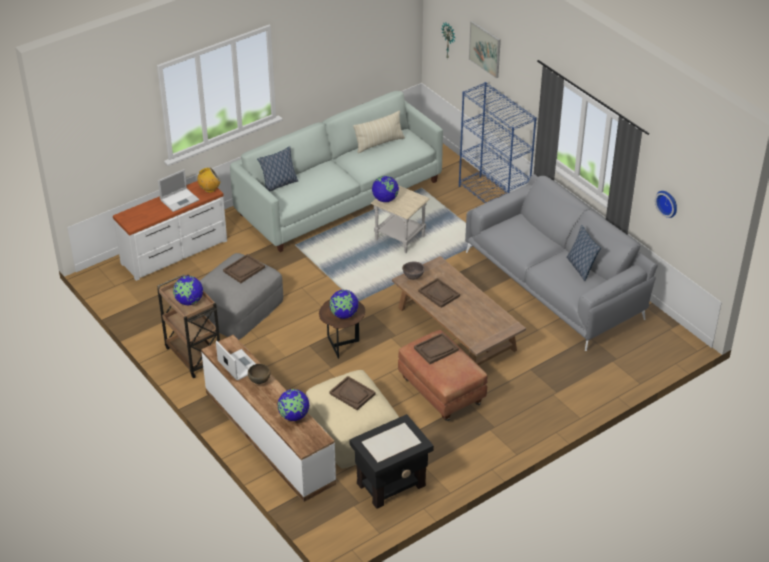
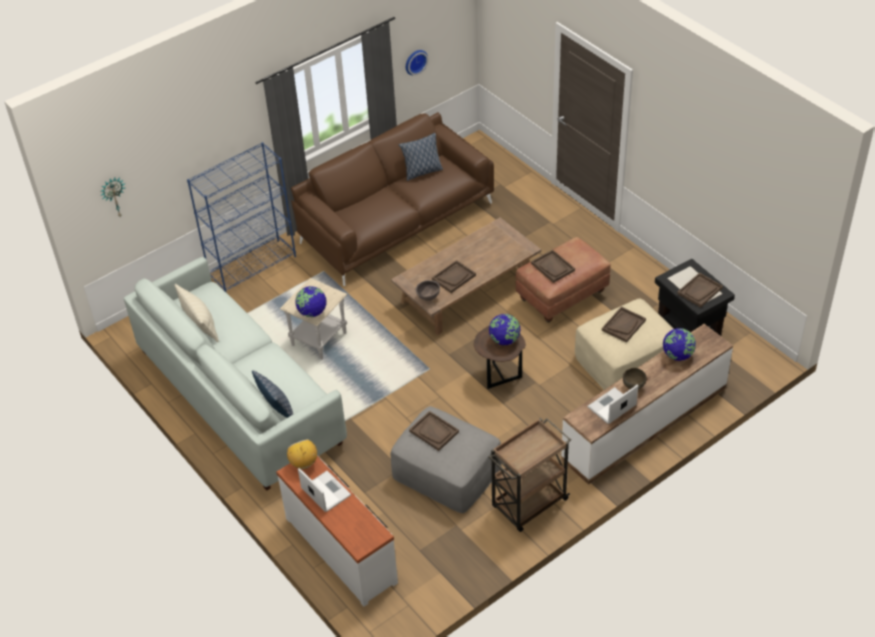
camera: 90 degrees left, 5 degrees up
(189, 301) = (534, 447): globe -> none
(382, 444) = (699, 291): none -> brown tray
(485, 49) = (169, 151): picture -> none
(555, 284) = (395, 221): grey sofa -> brown sofa

